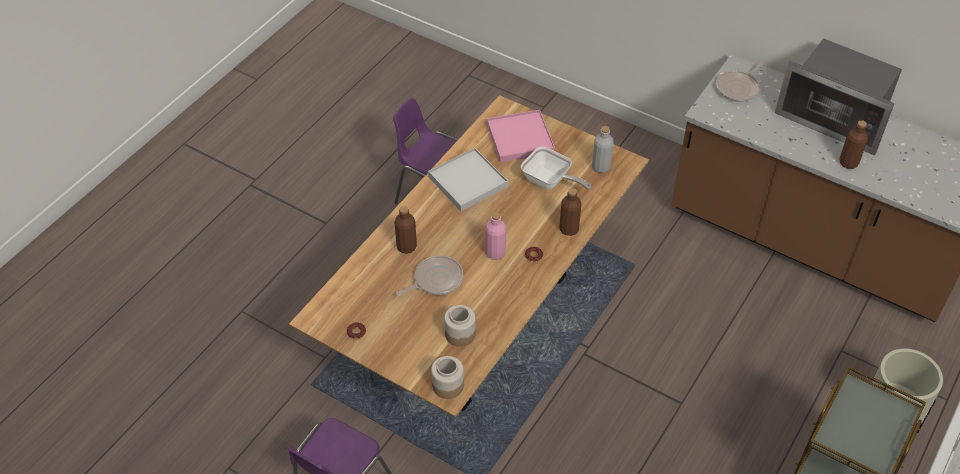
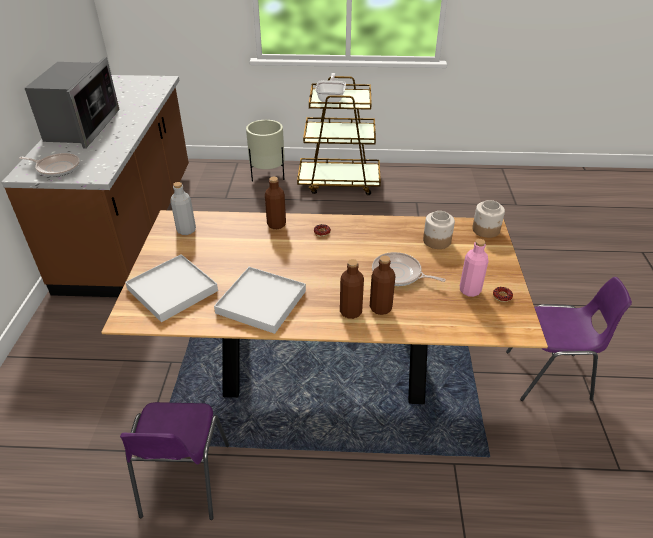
camera: 120 degrees left, 10 degrees down
(495, 253) = (337, 253): pink bottle -> pink bottle (470, 290)
(520, 138) = (172, 290): pink tray -> white tray
(549, 182) = (225, 251): frying pan -> frying pan (331, 99)
(848, 163) = (133, 115): brown bottle -> brown bottle (351, 312)

